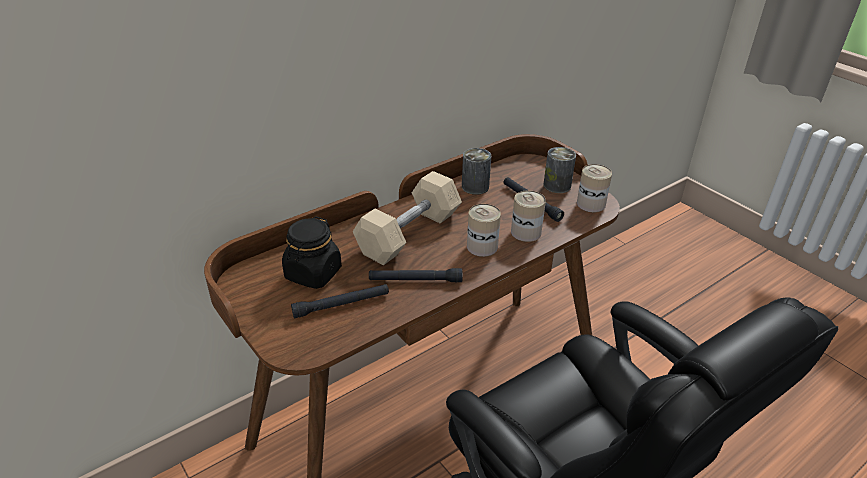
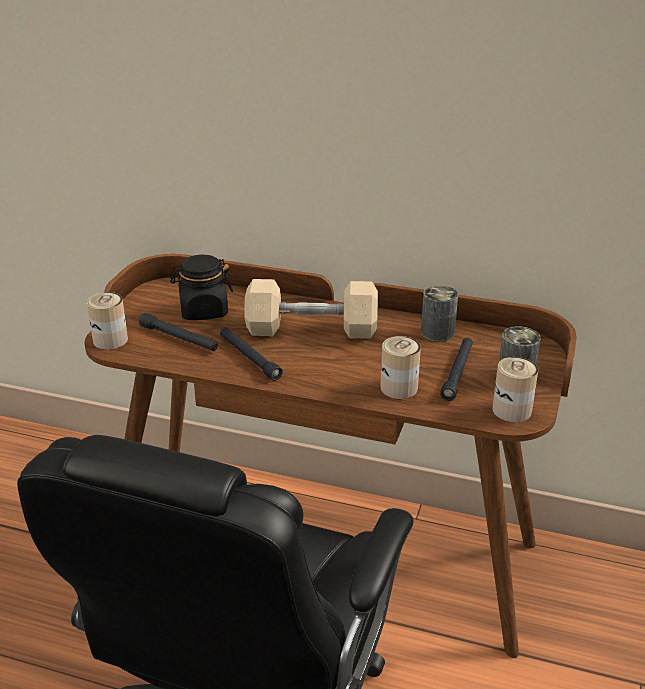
camera: 55 degrees right, 5 degrees down
(482, 247) = (341, 372): can -> can (110, 340)

